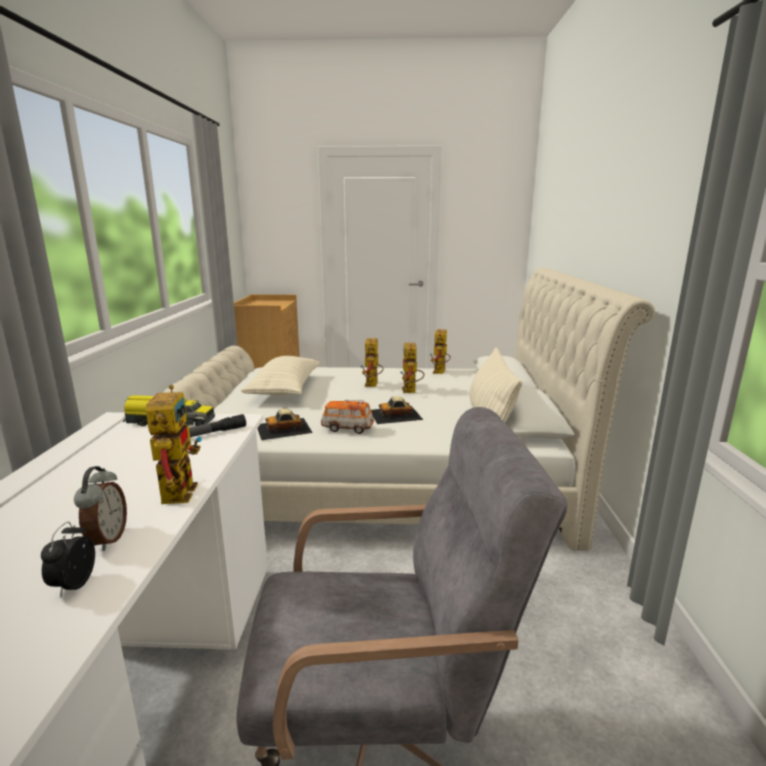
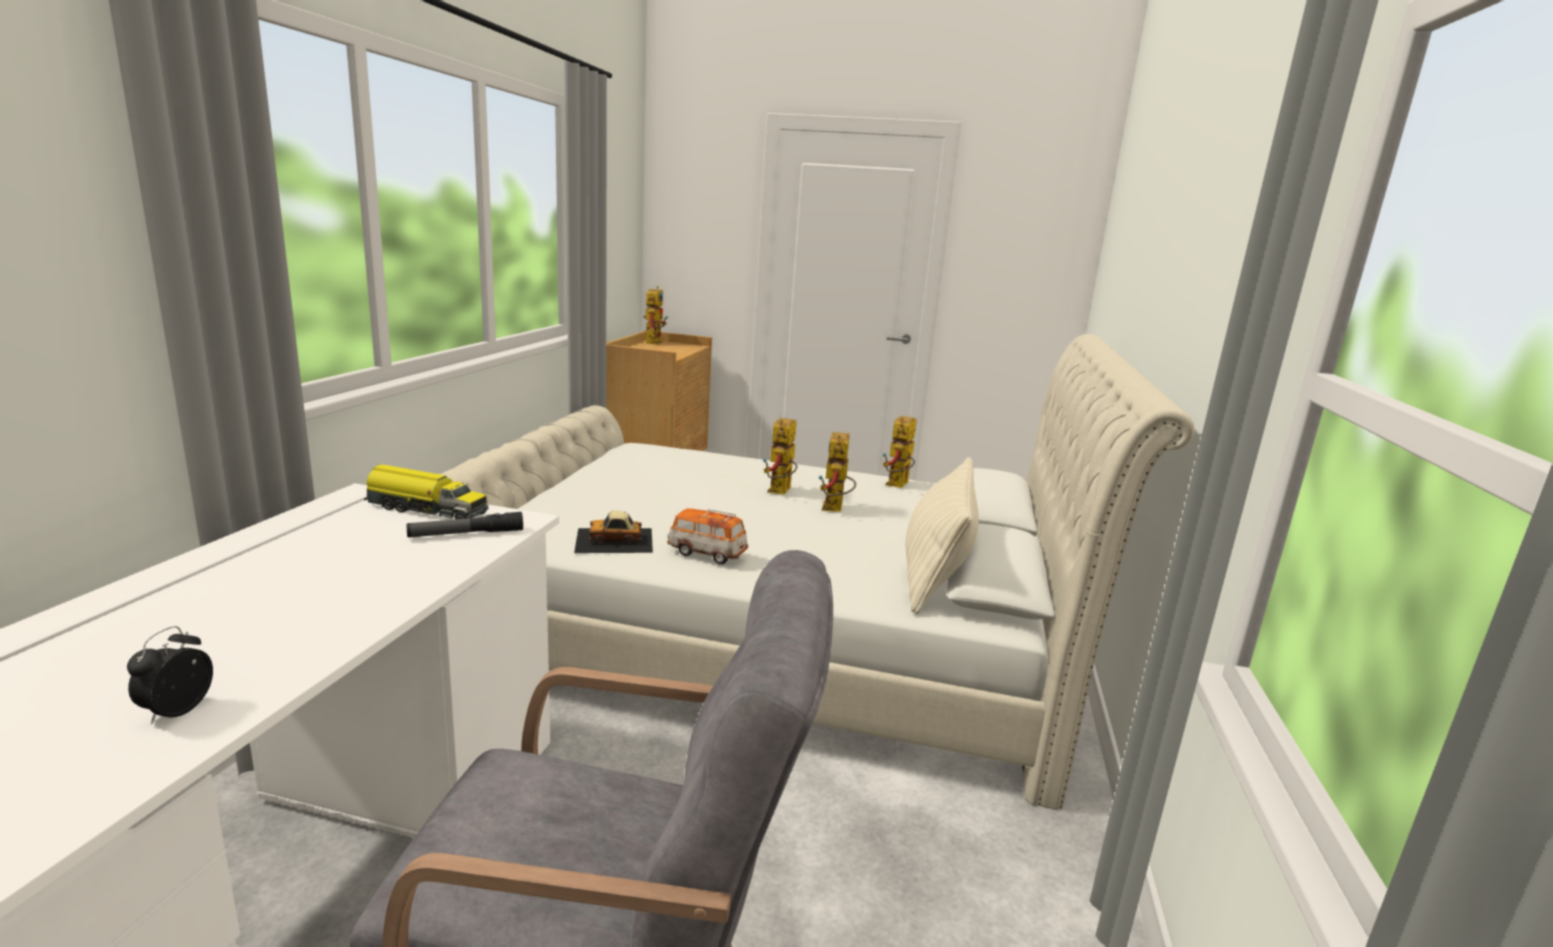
camera: 10 degrees right, 0 degrees up
(107, 539) = (250, 659): alarm clock -> none
(178, 489) = (379, 605): toy robot -> toy robot (653, 341)
(285, 390) = (646, 482): beige pillow -> none
(395, 414) = (791, 542): toy car -> none

